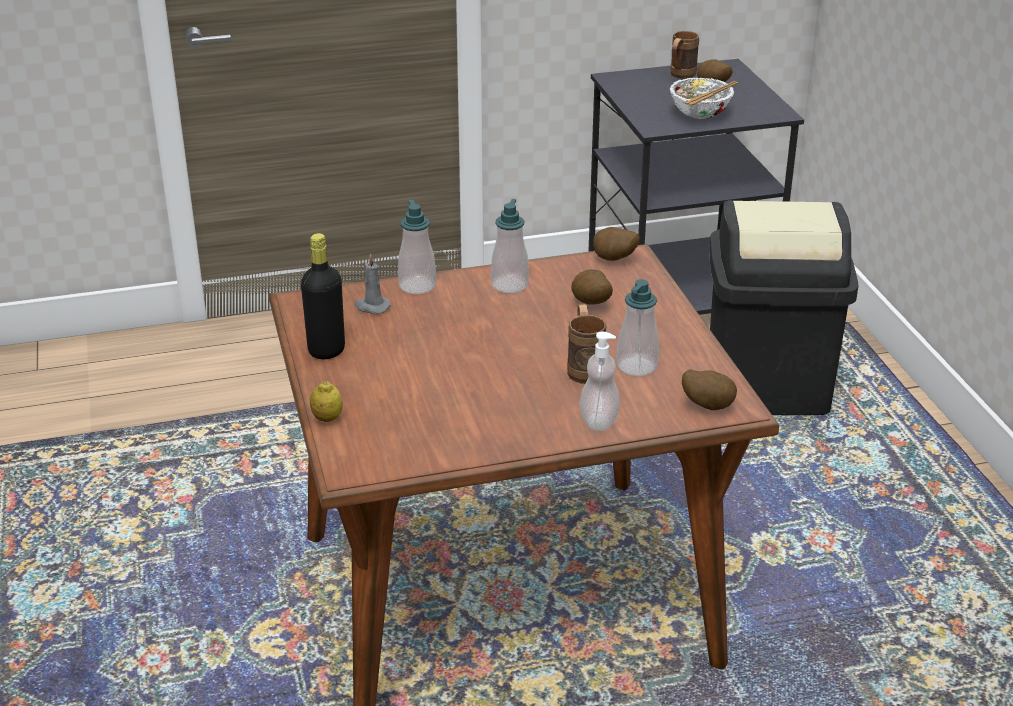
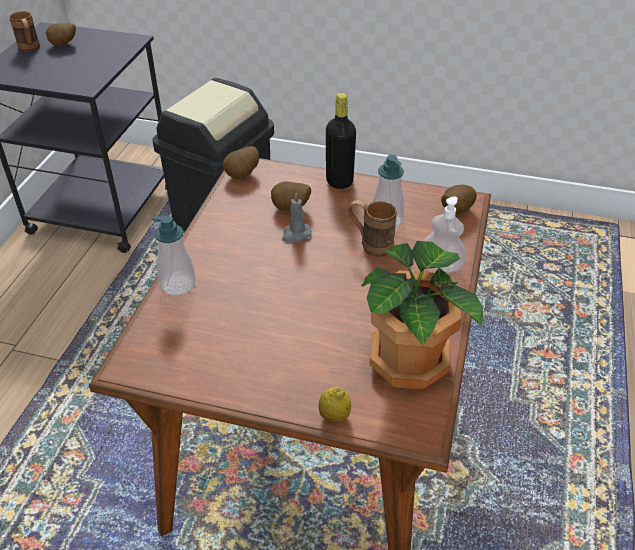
camera: 60 degrees left, 10 degrees up
(326, 350) = (227, 378): black bottle -> black bottle (339, 181)
(372, 307) = (184, 323): grey candle -> grey candle (296, 234)
(433, 441) = (411, 361): none -> potted plant
(509, 285) = (226, 235): soap dispenser -> none
(700, 114) = (94, 64): bowl -> none

